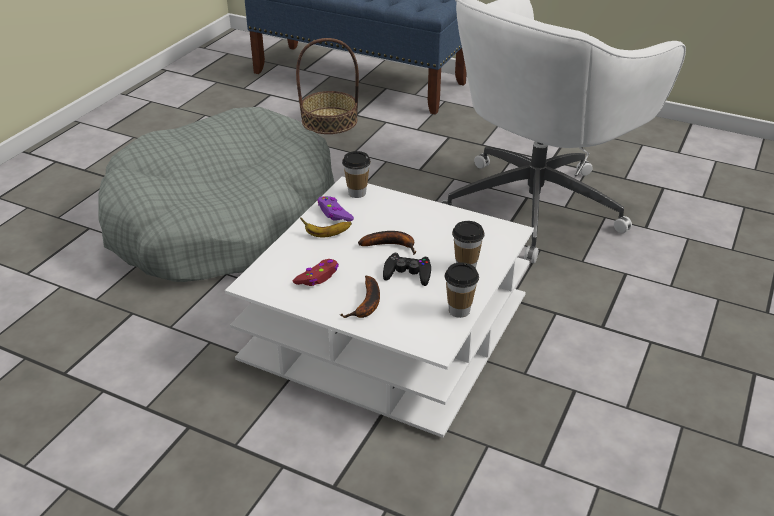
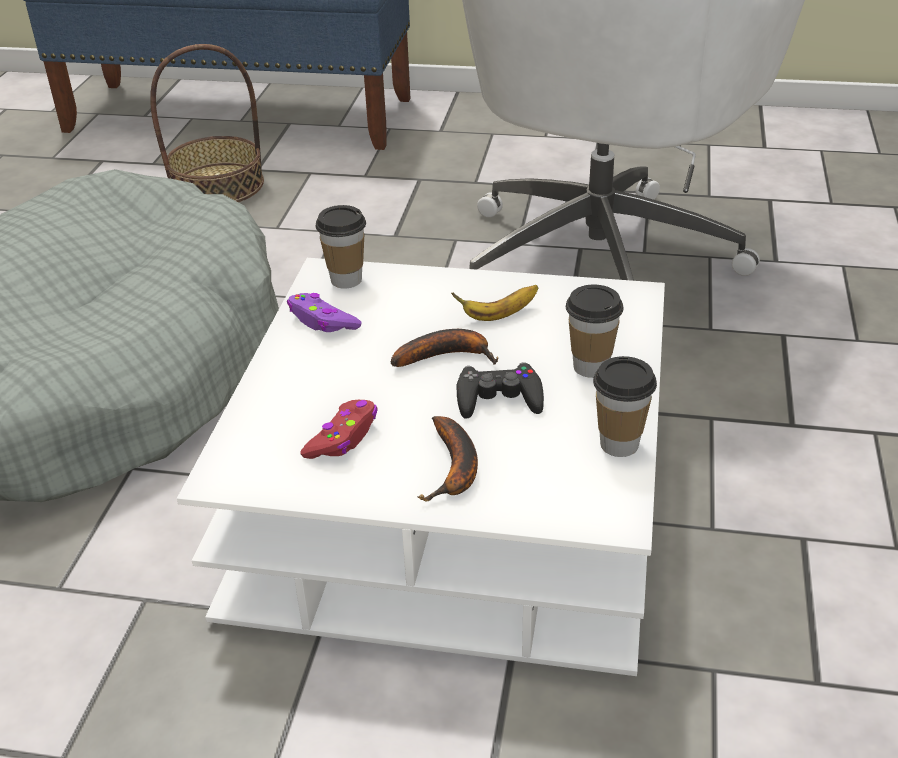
camera: 15 degrees left, 0 degrees up
(326, 235) = (325, 360): banana -> banana (499, 315)

